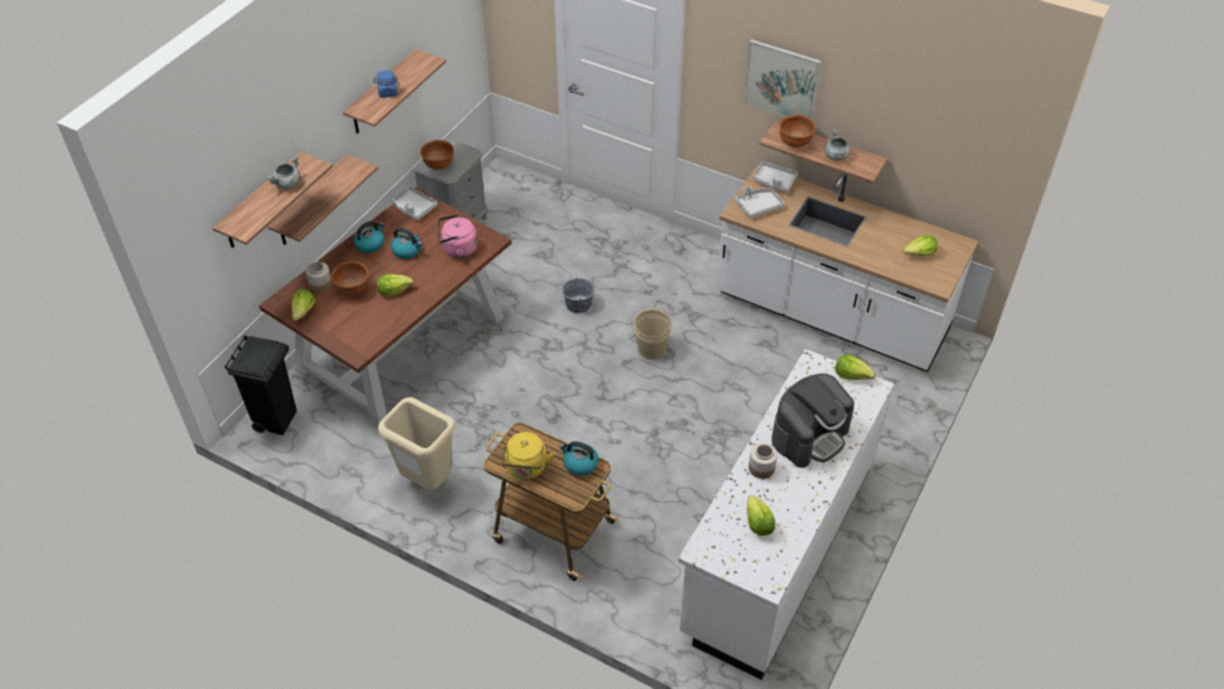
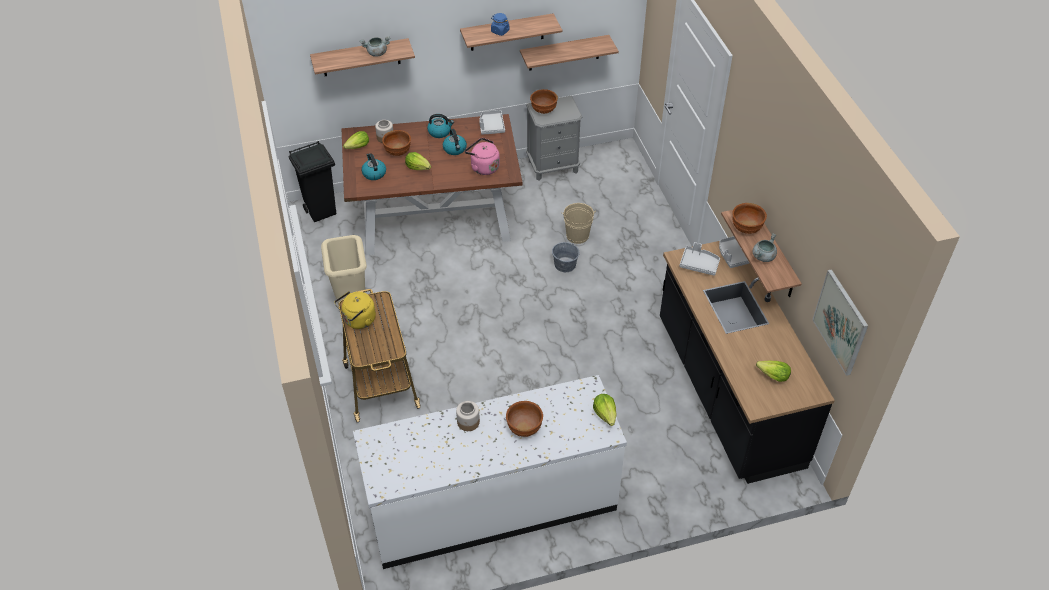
camera: 45 degrees right, 0 degrees up
(311, 202) = (411, 80): shelf -> shelf (564, 53)
(580, 464) = (389, 341): kettle -> kettle (374, 173)
(651, 349) = (575, 325): beige bucket -> beige bucket (577, 235)
(757, 523) = (421, 451): lettuce -> none
(782, 81) = (761, 172): picture -> picture (841, 322)
(810, 435) = (524, 428): coffee machine -> brown bowl
(830, 314) = (727, 393): white counter -> black counter

